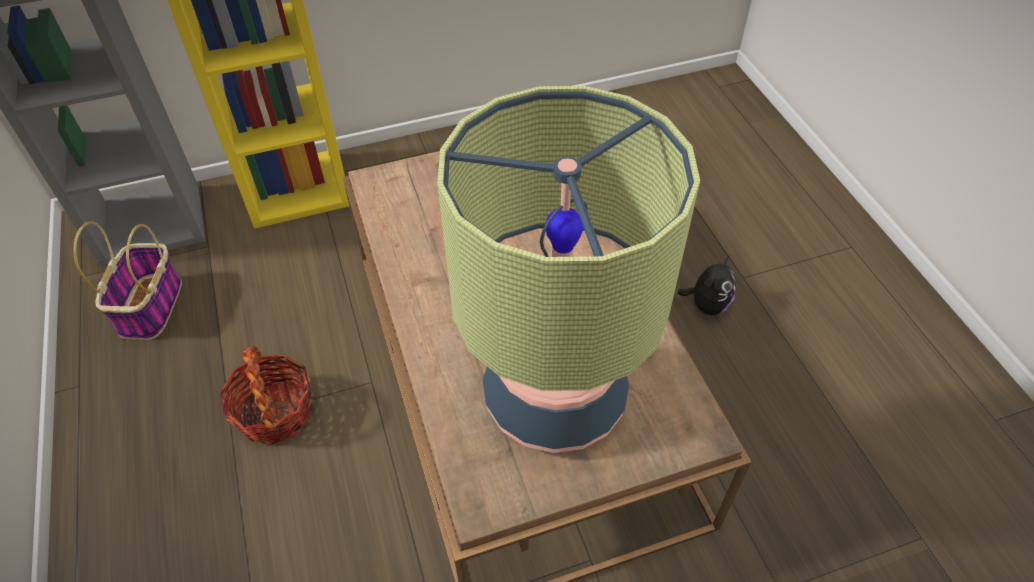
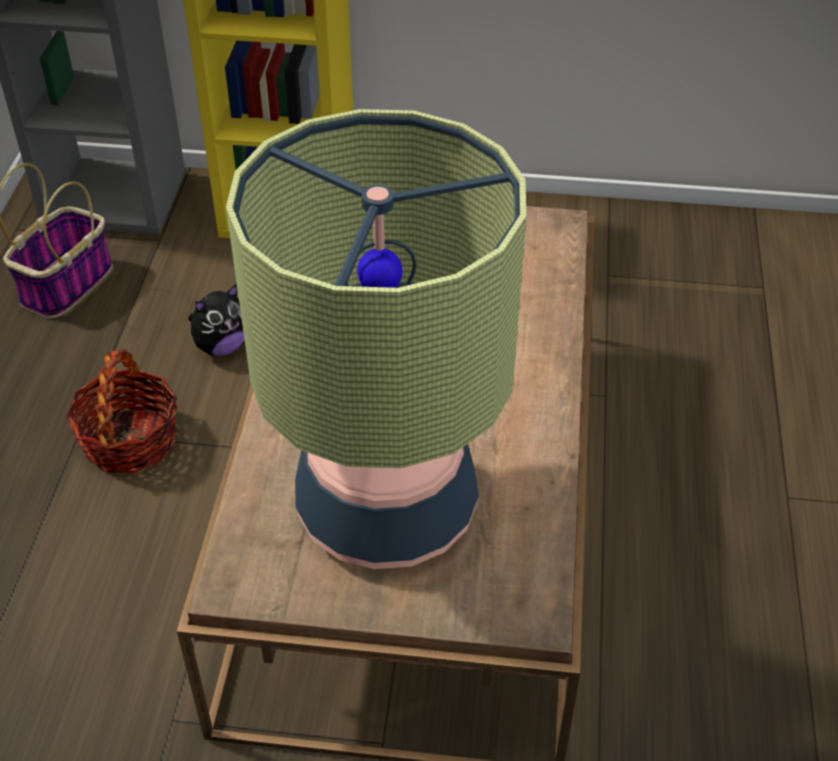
camera: 25 degrees right, 5 degrees down
(707, 305) = (715, 513): plush toy -> plush toy (222, 346)

